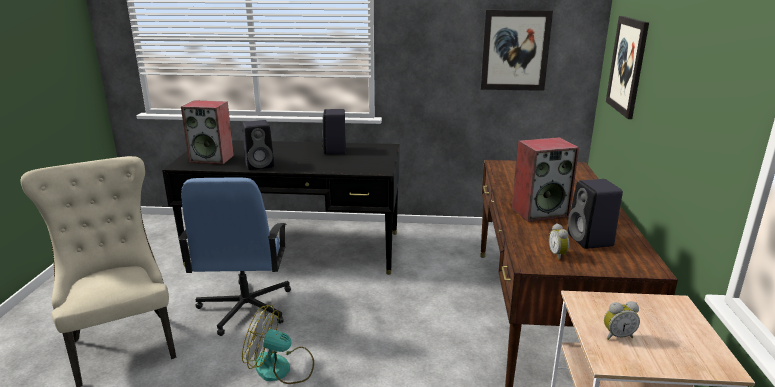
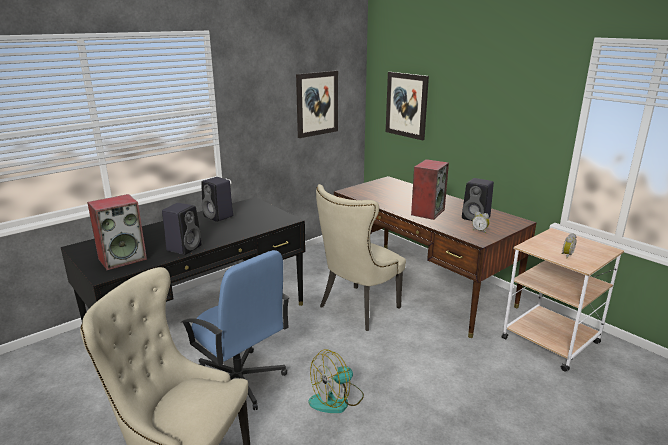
camera: 45 degrees left, 0 degrees up
(434, 304) = (358, 308): none -> beige chair

